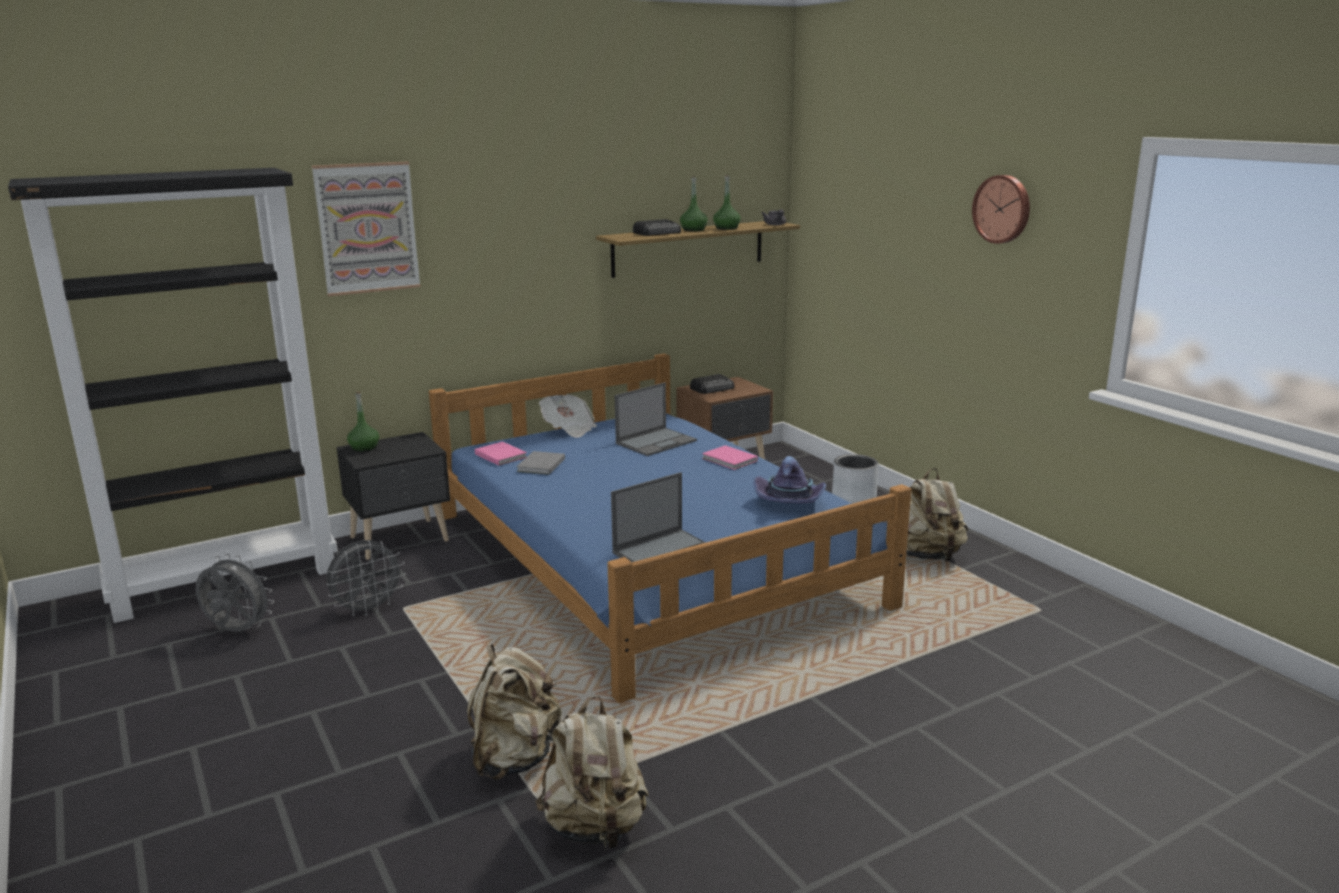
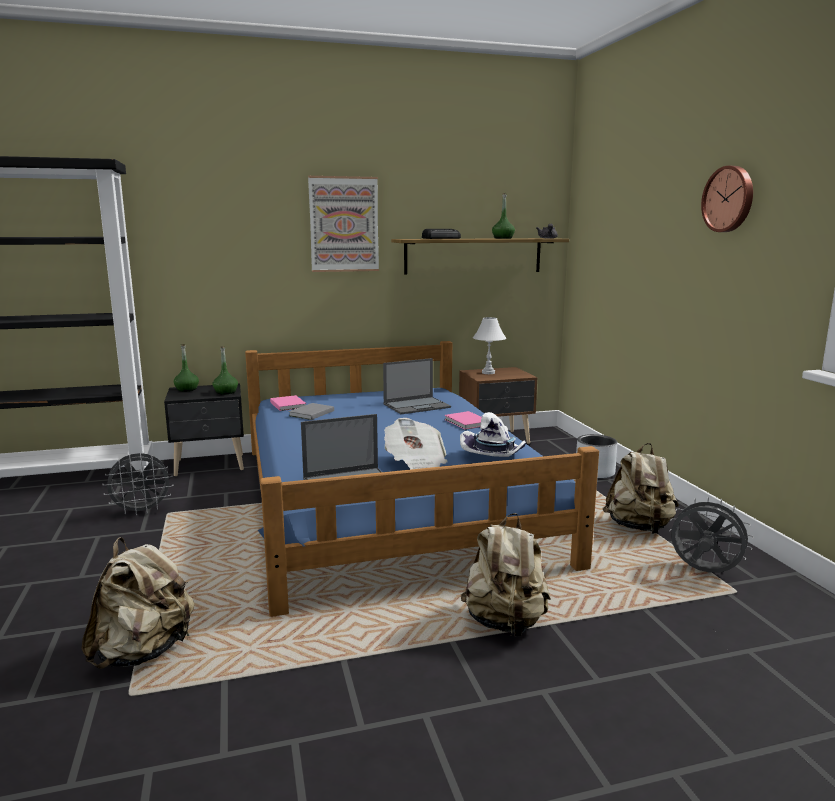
camera: 15 degrees right, 5 degrees down
(237, 632) = (38, 515): grey fan -> grey fan (703, 572)
(367, 228) = (200, 218): picture -> picture (344, 224)
(568, 429) = (357, 392): newspaper -> newspaper (415, 462)
(595, 828) = (154, 736): beige backpack -> beige backpack (505, 623)
(693, 230) = (474, 238): green bottle -> green bottle (225, 392)
(713, 388) = (488, 373): radio -> white table lamp
(789, 501) = (493, 456): purple hat -> white hat

